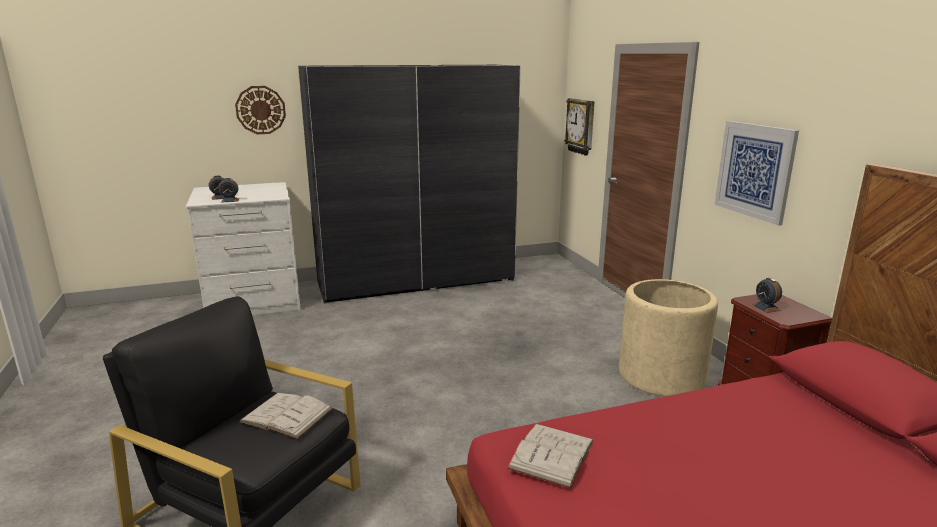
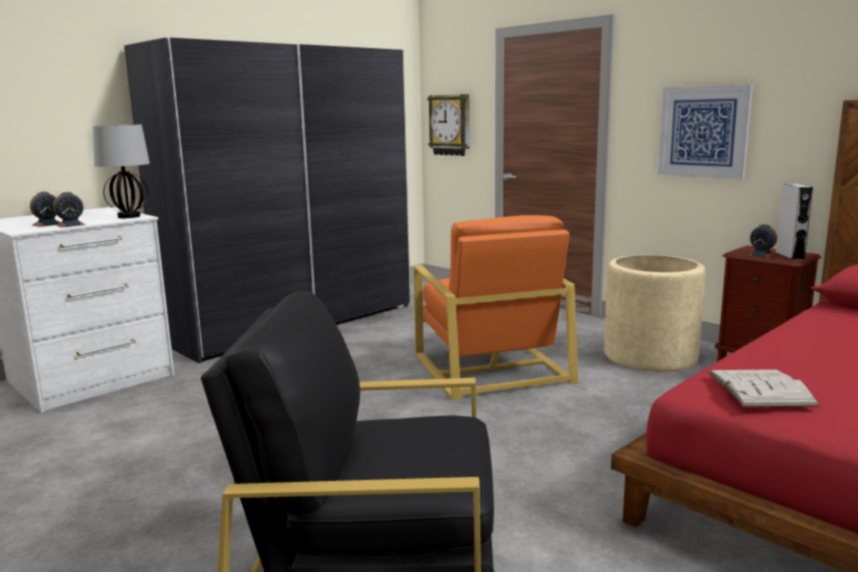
camera: 25 degrees left, 5 degrees down
(260, 110) = (73, 105): wall clock -> none
(274, 196) = (128, 216): none -> table lamp
(286, 415) = (425, 429): white book -> none
(514, 354) = (491, 367): none -> orange armchair
(794, 314) = (789, 255): none -> grey speaker

